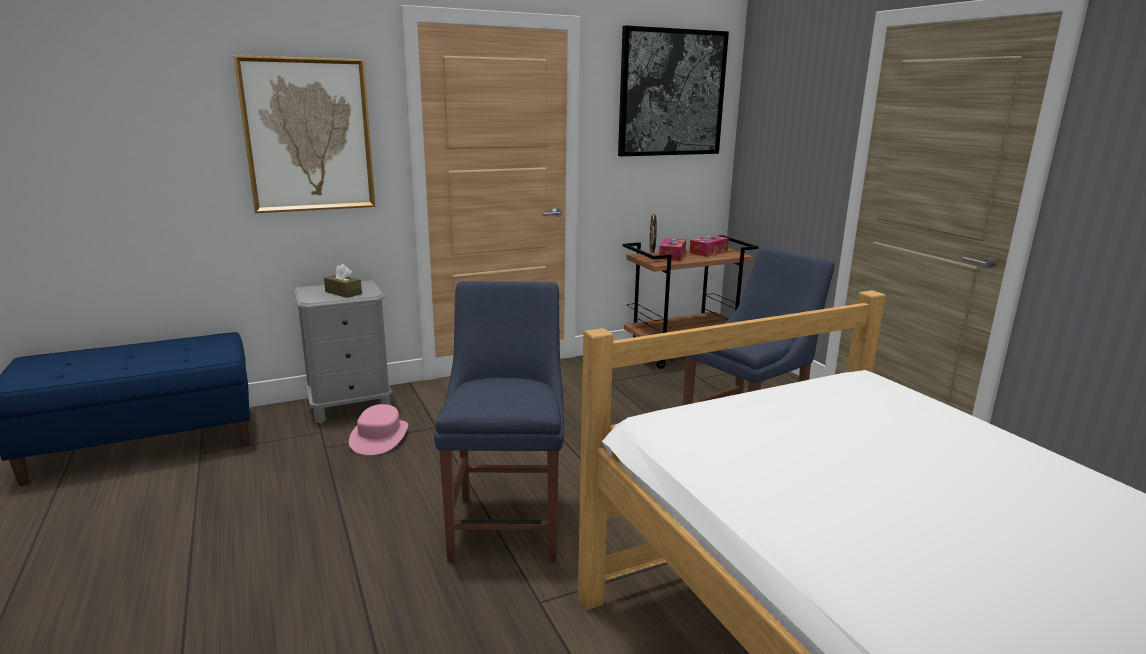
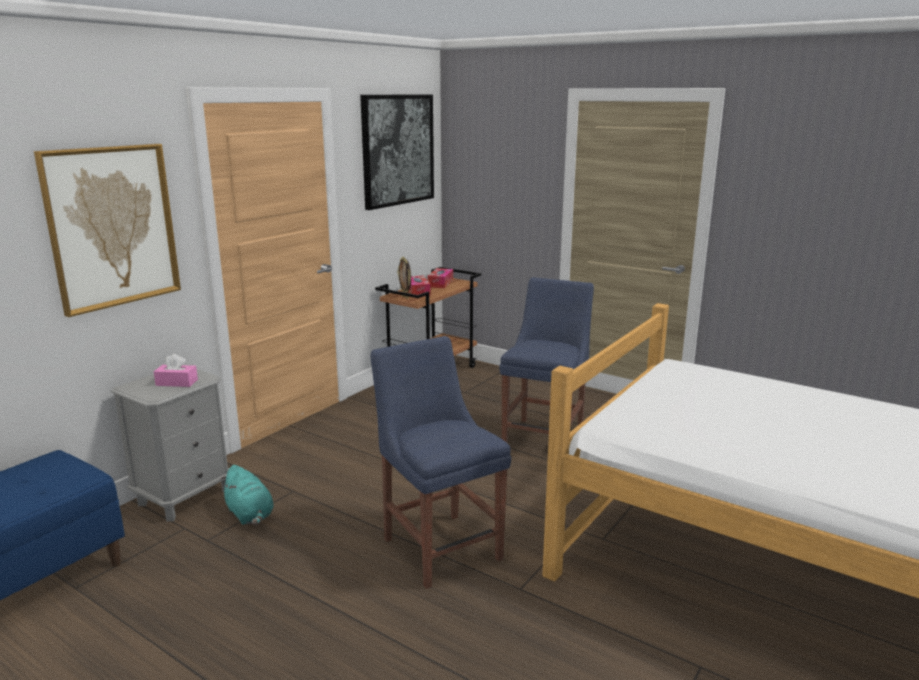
camera: 30 degrees left, 0 degrees up
(343, 293) = (177, 382): brown tissue box -> pink tissue box
(379, 437) = (250, 515): pink hat -> turquoise plush toy

